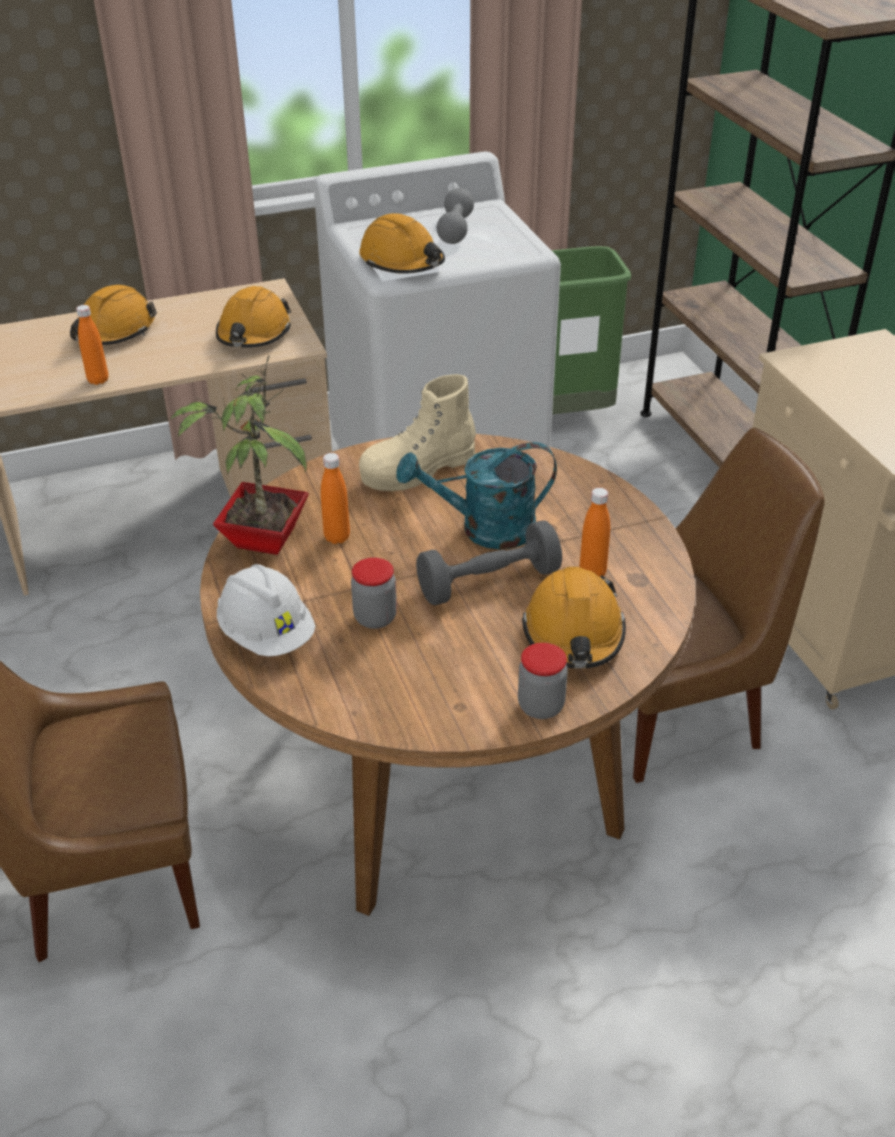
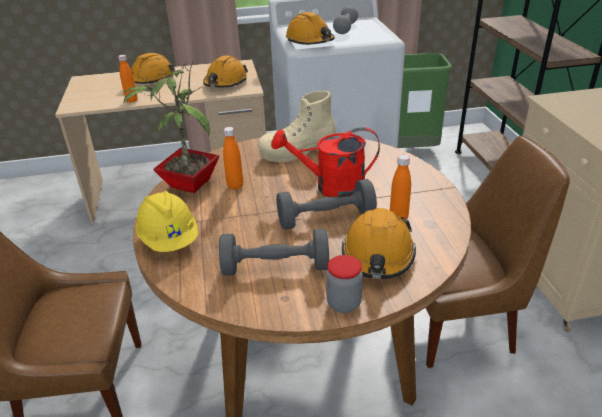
camera: 10 degrees right, 5 degrees down
(267, 635) = (169, 240): white hard hat -> yellow hard hat
(375, 618) = (244, 235): jar -> none
(435, 663) = (275, 267): none -> grey dumbbell
(484, 530) = (331, 187): turquoise watering can -> red watering can

